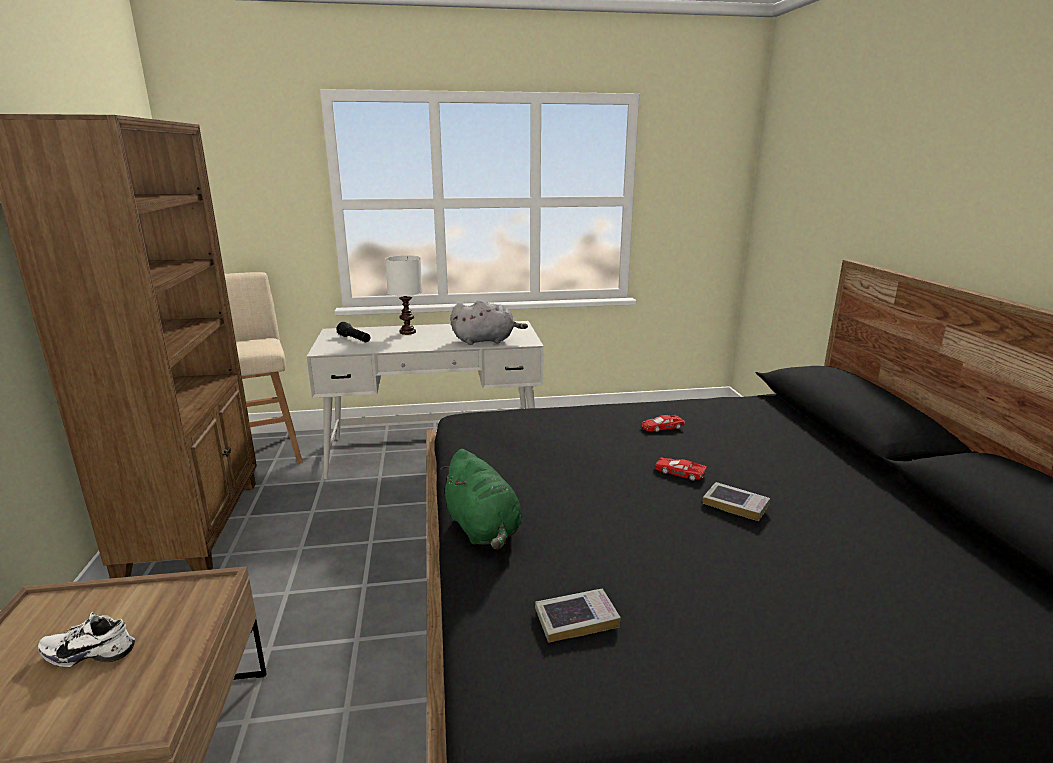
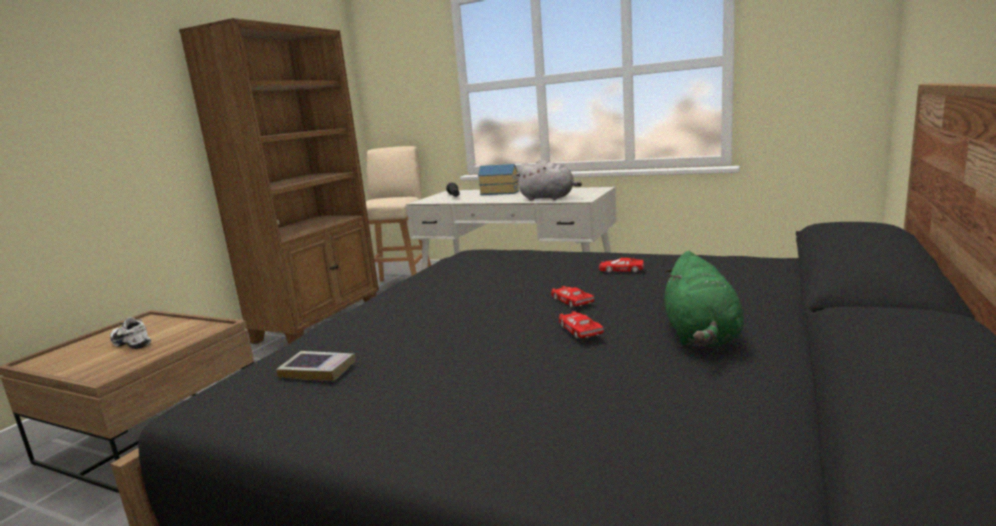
camera: 35 degrees right, 5 degrees down
(407, 332) = (499, 192): white table lamp -> toy house
(483, 529) = (359, 312): green plush toy -> green plush toy (701, 336)
(735, 505) = (579, 329): book -> red toy car

